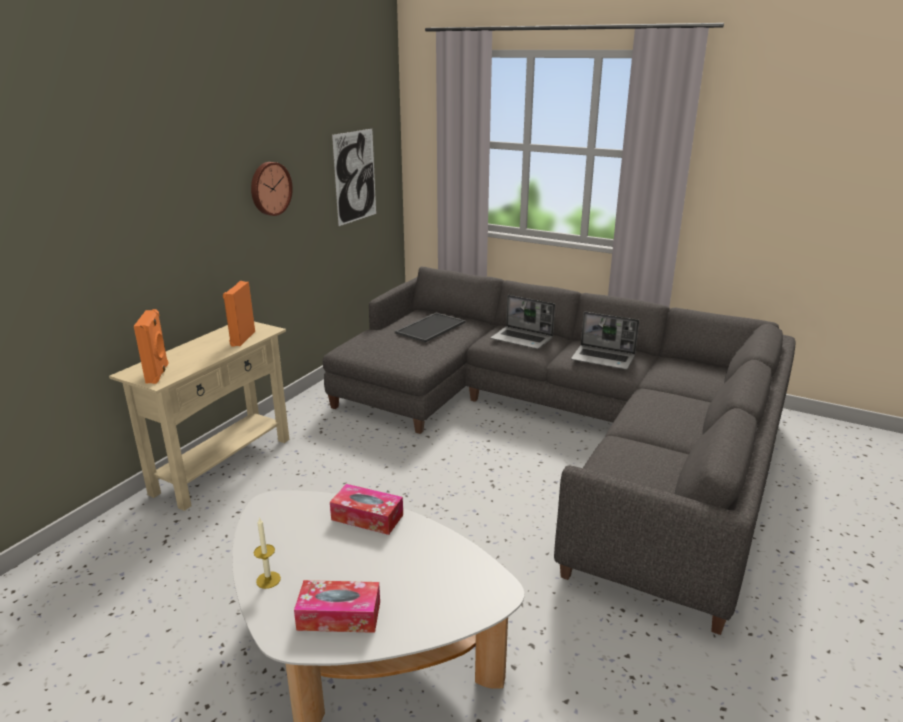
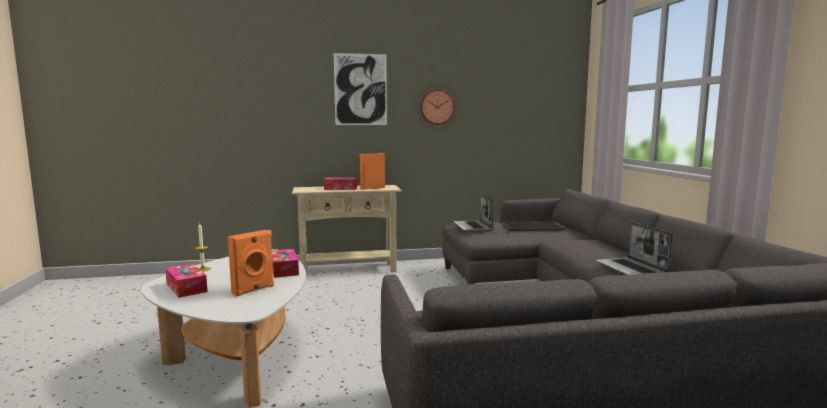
camera: 50 degrees right, 15 degrees down
(158, 374) = (308, 189): orange speaker -> orange speaker (254, 290)
(199, 354) = (340, 188): none -> tissue box
(355, 176) = (525, 113): picture -> picture (360, 89)
(522, 339) = (588, 245): laptop -> laptop (473, 227)

